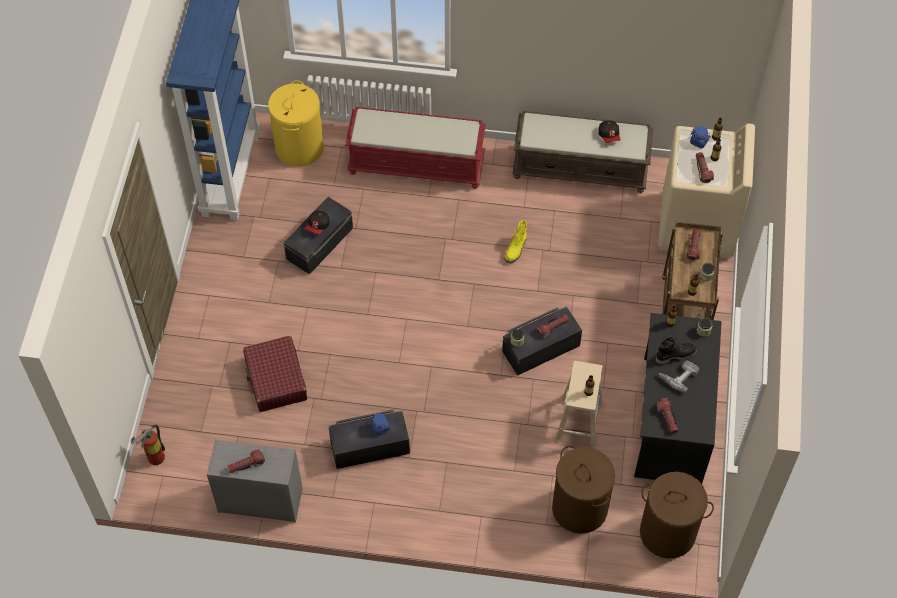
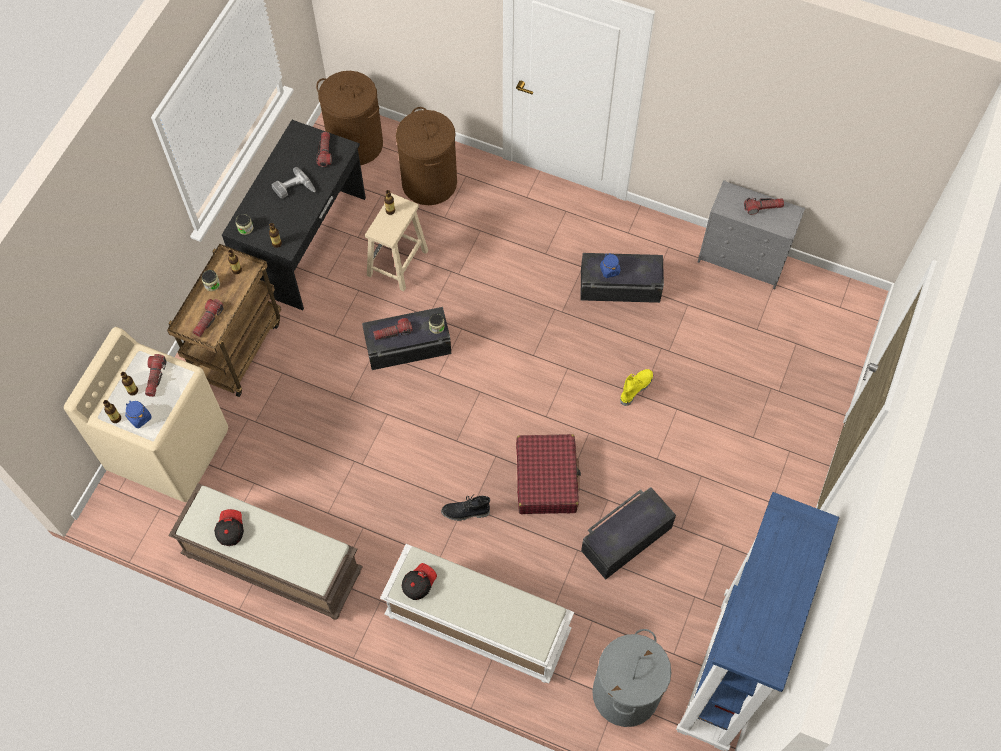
camera: 165 degrees left, 5 degrees up
(153, 458) = (849, 327): fire extinguisher -> none
(276, 379) = (707, 380): red suitcase -> red suitcase (546, 479)
(299, 147) = (626, 693): yellow laundry basket -> grey laundry basket
(318, 226) = (629, 527): cap -> cap (418, 583)
(417, 164) = (476, 625): red bench -> white bench
(516, 250) = (393, 471): yellow boot -> yellow boot (635, 388)
(675, 355) = (287, 210): black boot -> black boot (465, 513)

